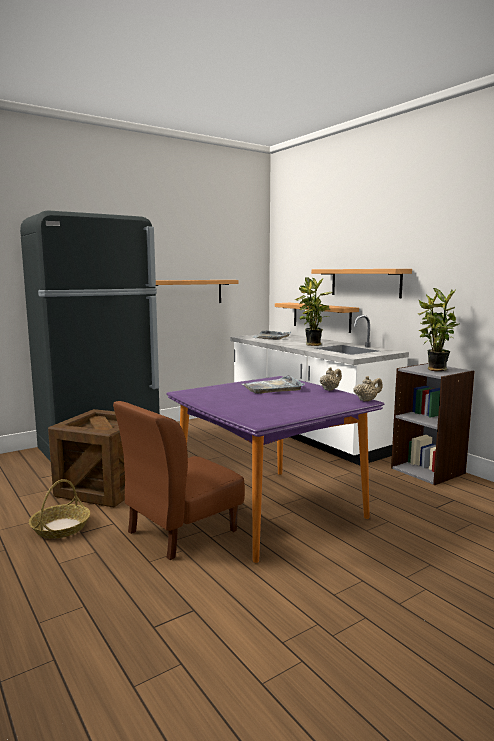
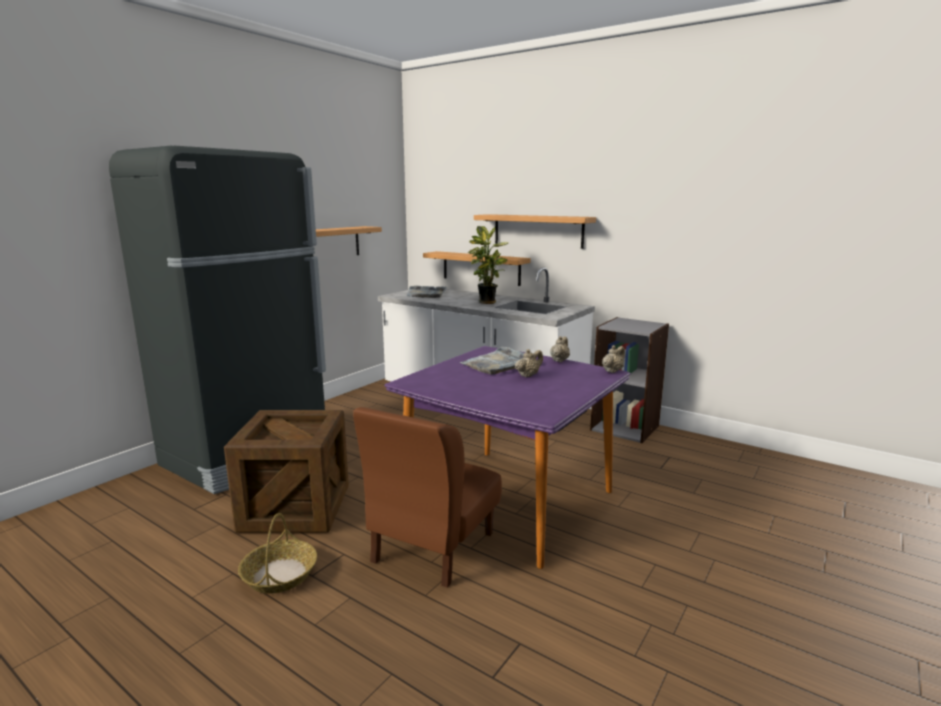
camera: 20 degrees left, 5 degrees up
(286, 397) = (528, 375): none -> beige teapot
(435, 369) = (634, 325): potted plant -> none

